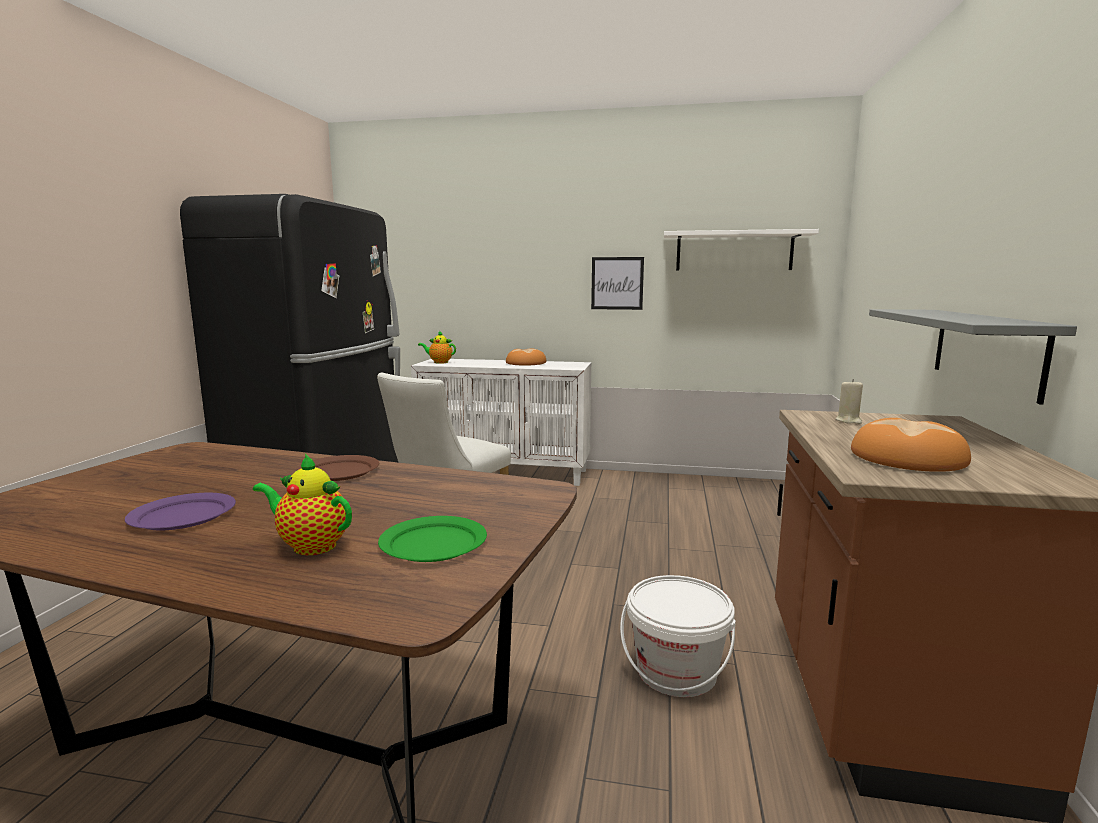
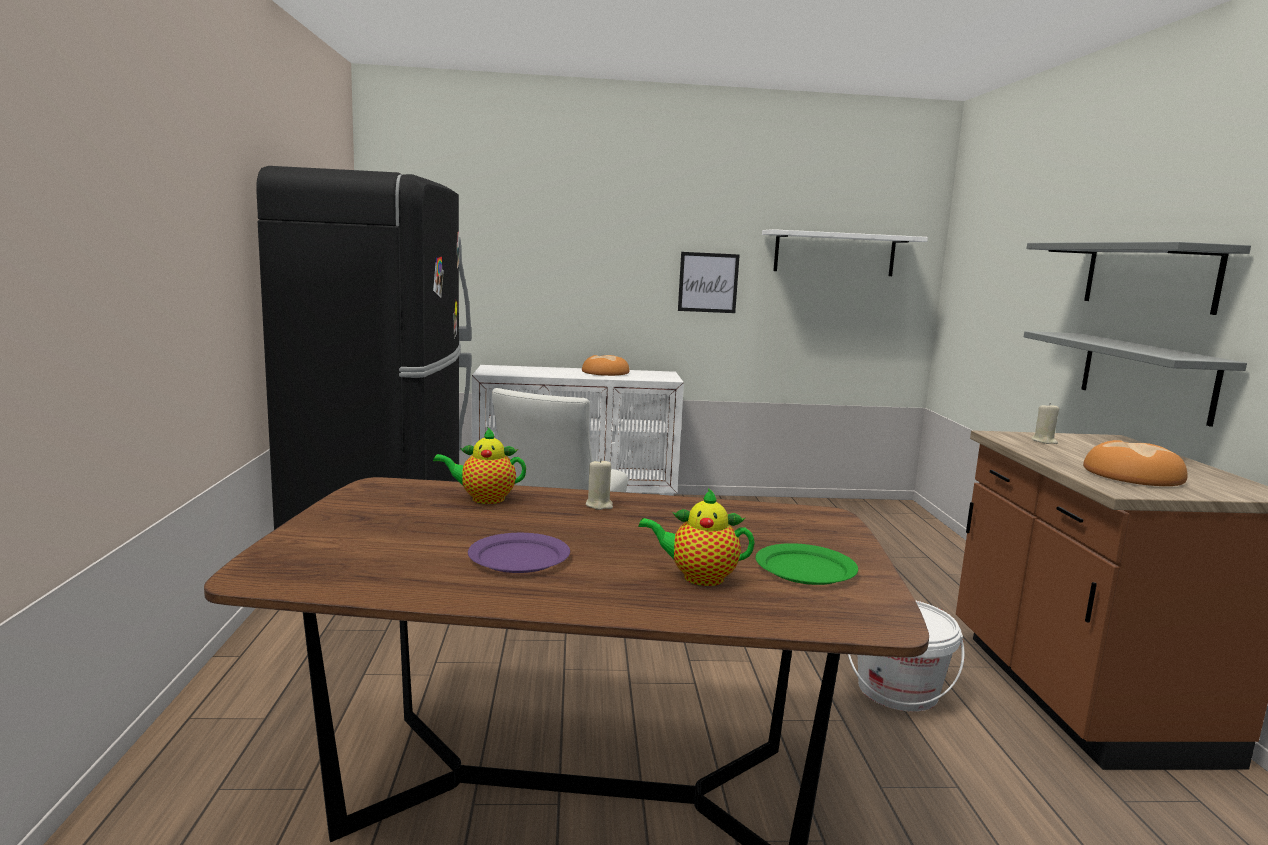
camera: 15 degrees left, 0 degrees up
(338, 471) = (599, 505): brown plate -> beige candle
(439, 362) = (500, 371): teapot -> teapot (484, 499)
(991, 238) = (1149, 276): none -> grey shelf

